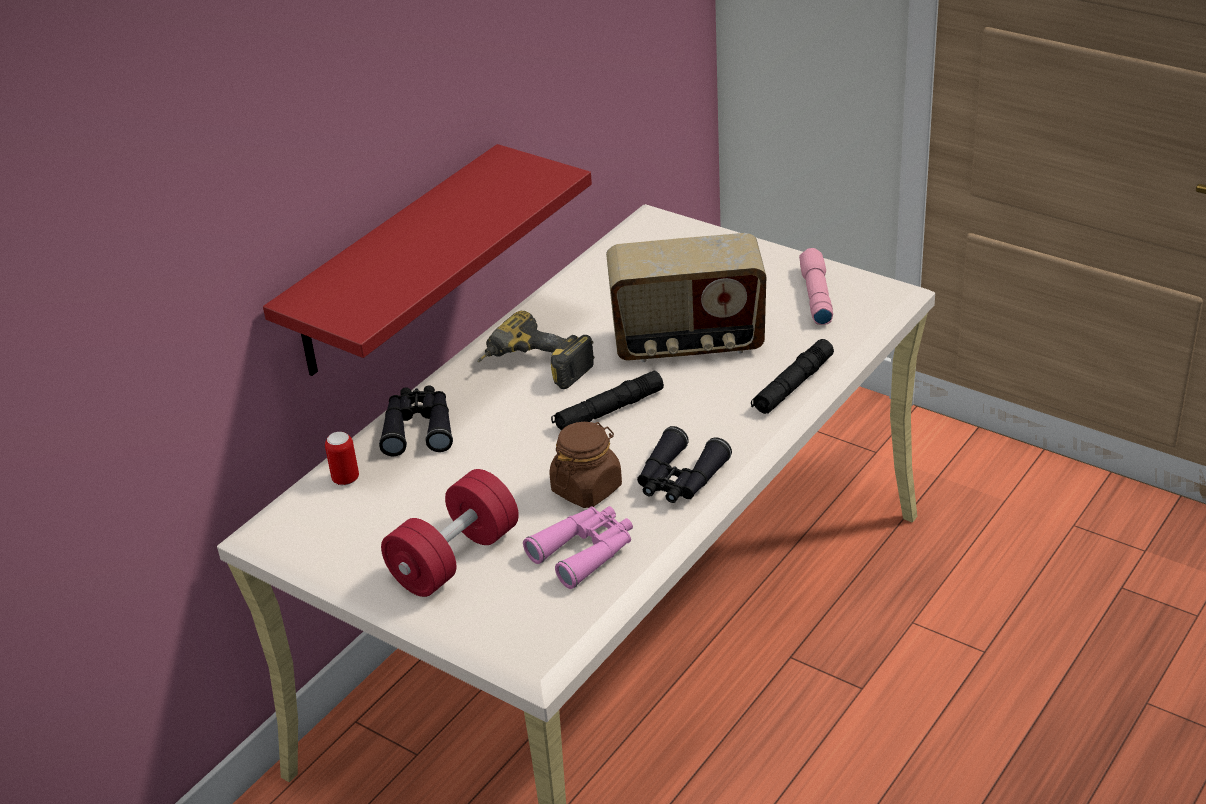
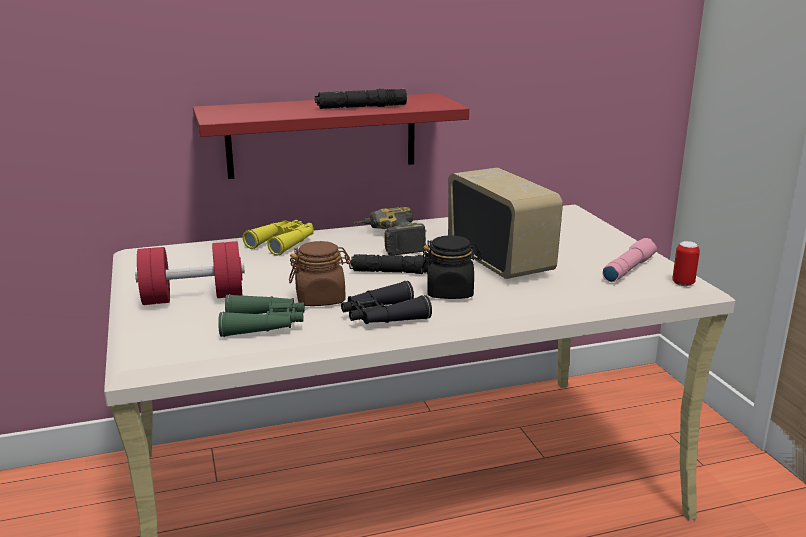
camera: 35 degrees right, 15 degrees down
(345, 479) = (210, 248): can -> can (683, 283)
(418, 428) = (283, 243): black binoculars -> yellow binoculars
(585, 552) = (264, 325): pink binoculars -> green binoculars
(688, 343) = (500, 262): radio -> radio turned 150 degrees counterclockwise
(696, 413) = (450, 292): none -> black jar
(793, 385) = (539, 302): black flashlight -> black flashlight (361, 107)

